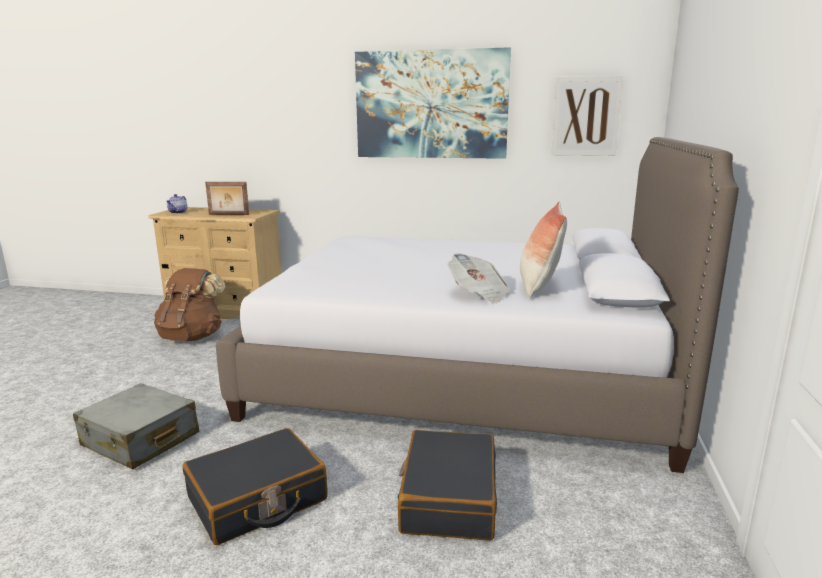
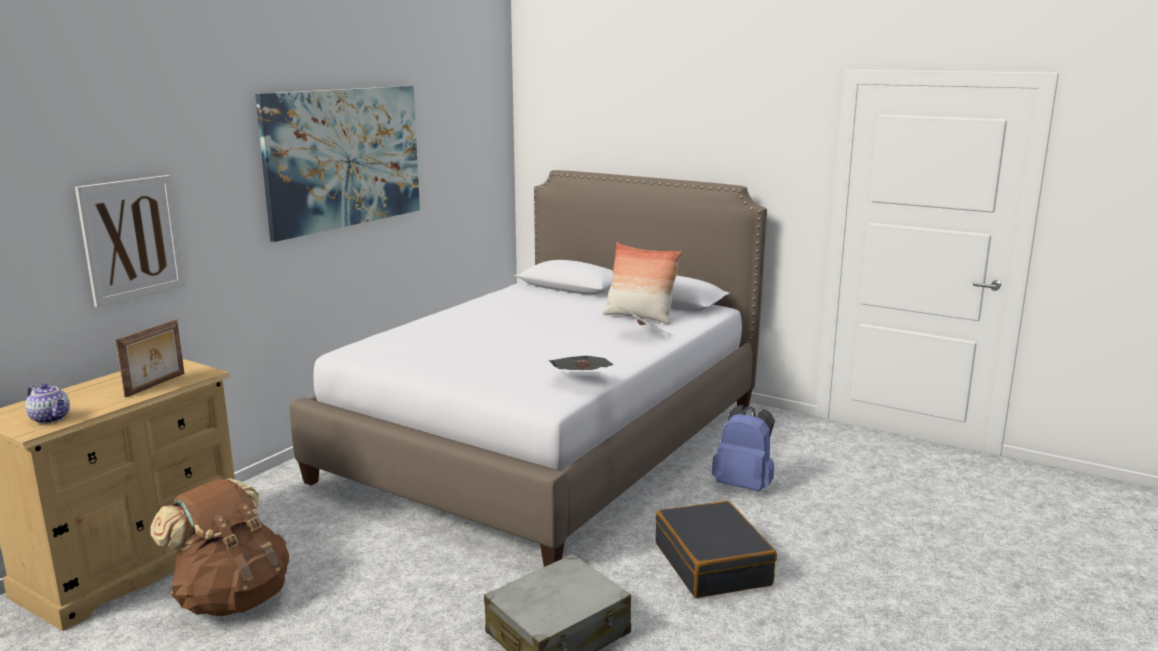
camera: 70 degrees left, 0 degrees up
(324, 290) = (581, 380): none -> newspaper
(448, 498) = (744, 485): black suitcase -> blue backpack
(586, 116) = (468, 154): picture -> picture (132, 239)

